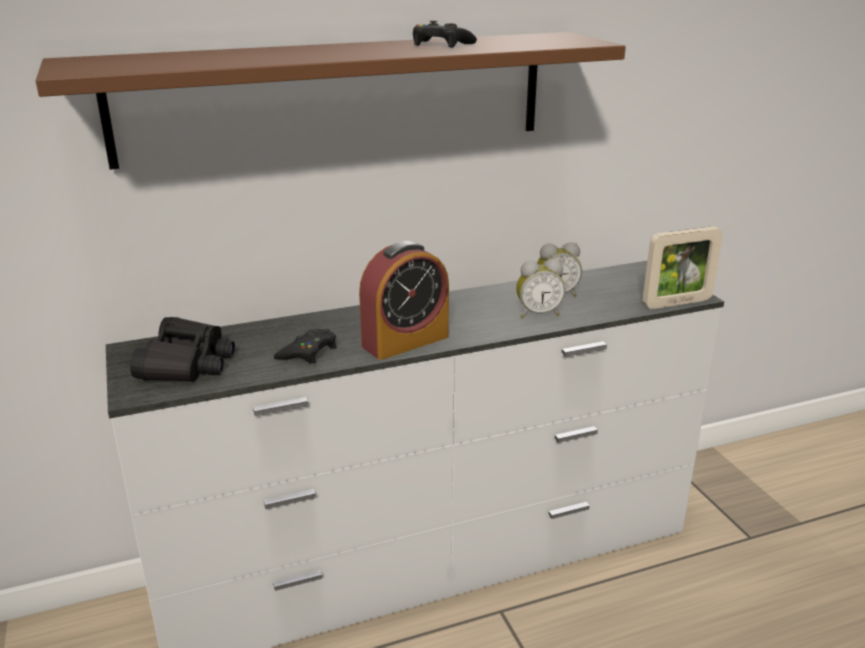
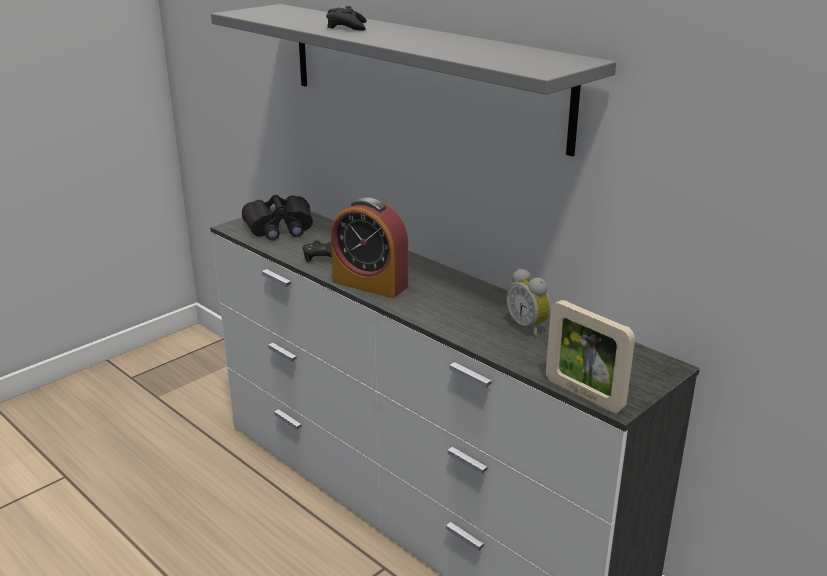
camera: 65 degrees right, 0 degrees up
(335, 97) = (420, 72): brown shelf -> grey shelf
(441, 44) = (451, 44): black game controller -> black game controller (346, 26)
(538, 314) = (476, 326): alarm clock -> none

